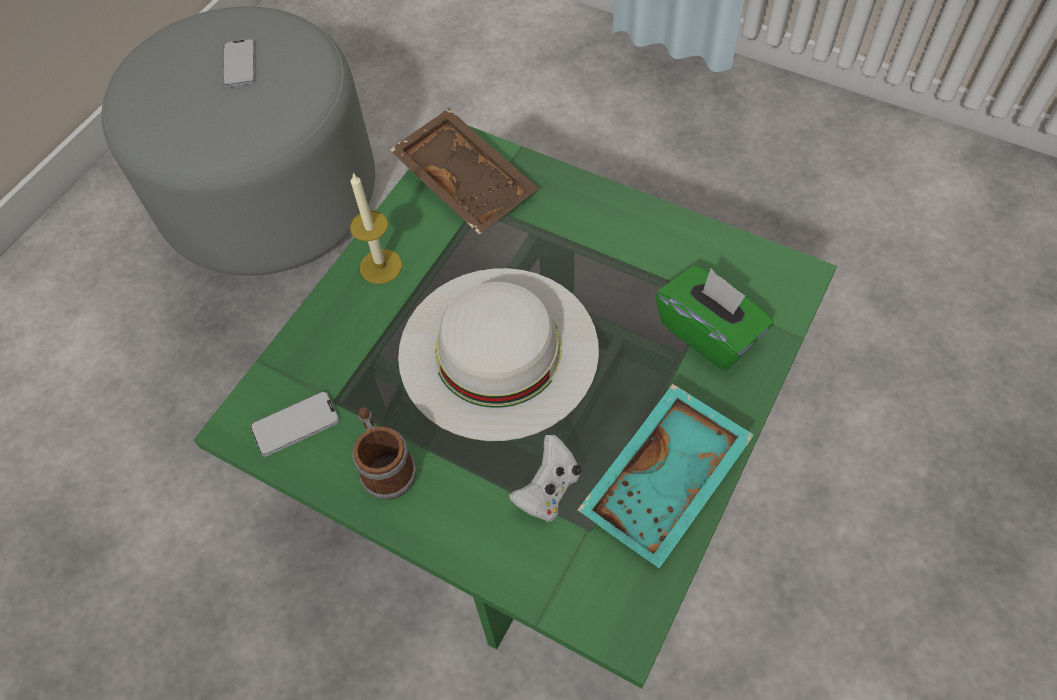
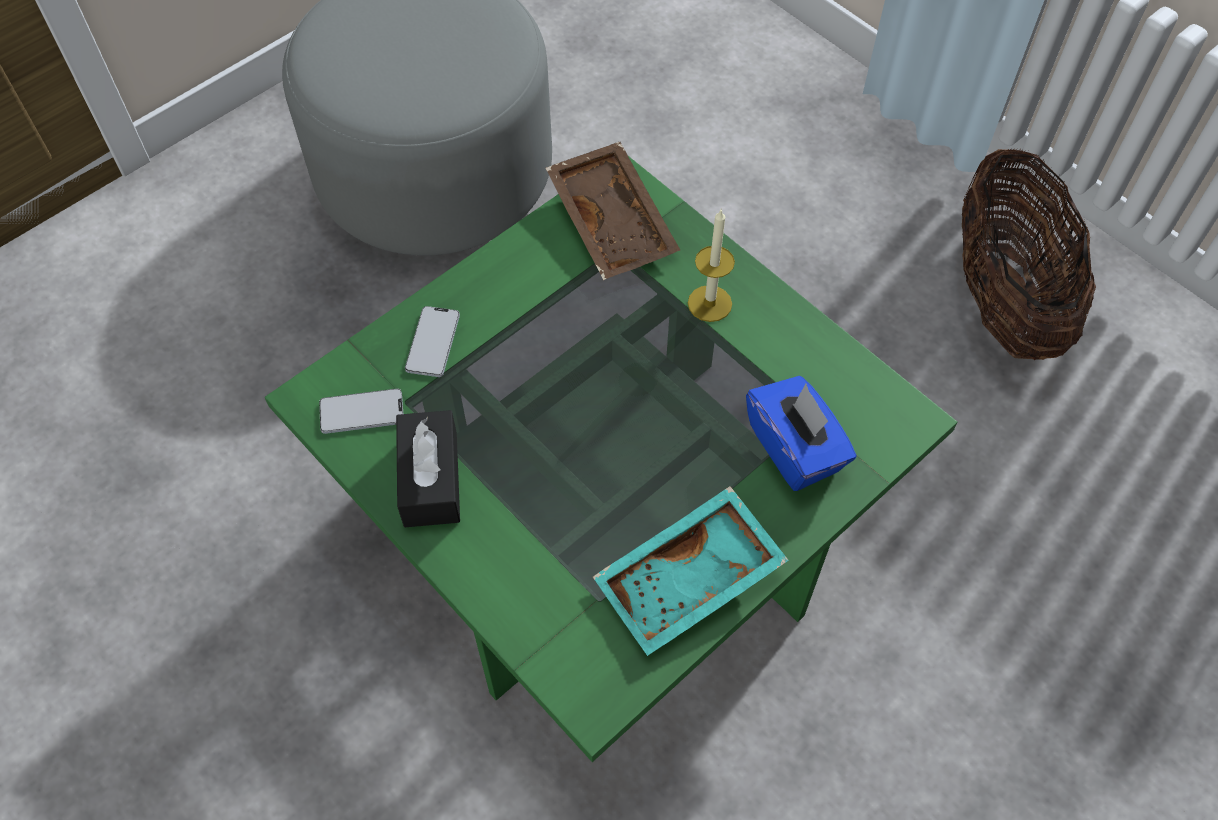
camera: 15 degrees right, 0 degrees up
(239, 64) = (435, 34): phone -> phone (433, 342)
(381, 266) = (497, 283): candle -> candle (709, 303)
(386, 467) = (430, 479): mug -> black tissue box
(498, 351) = (578, 401): white hat -> none
(548, 490) = (574, 550): white game controller -> none
(709, 333) = (795, 449): green tissue box -> blue tissue box
(790, 164) = (1003, 298): none -> basket

